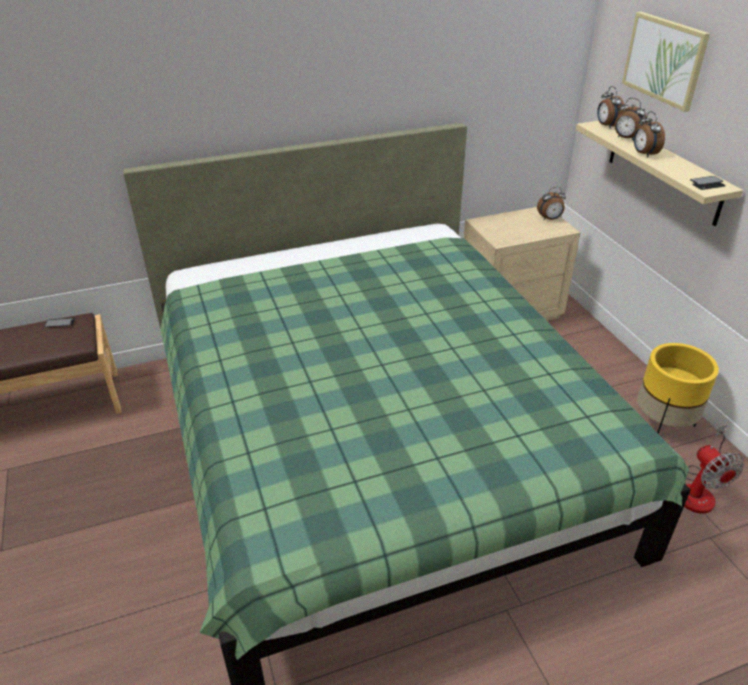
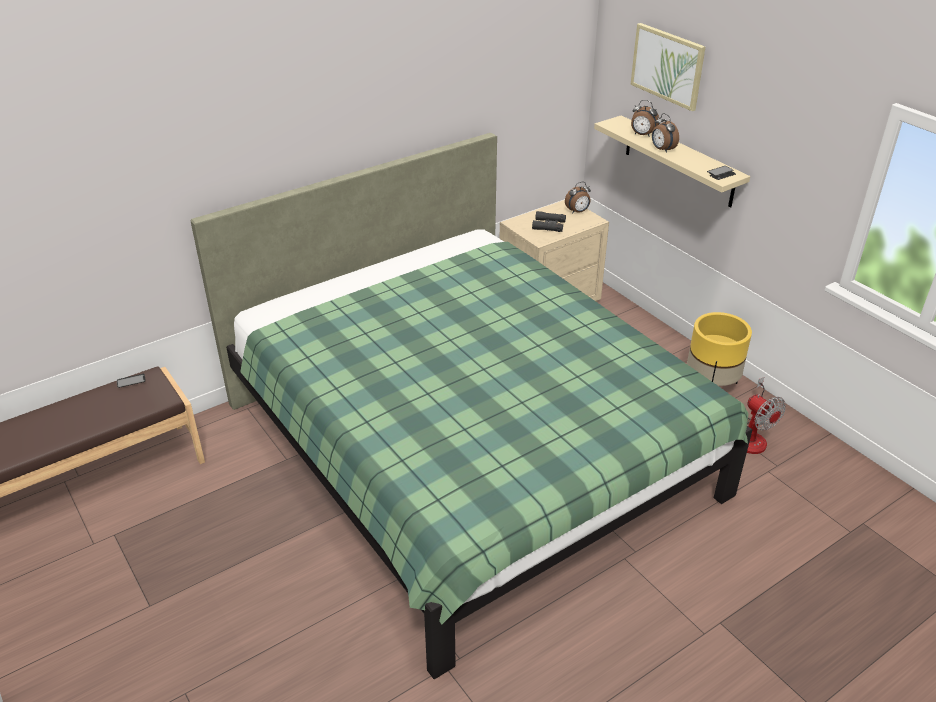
camera: 15 degrees left, 0 degrees up
(514, 228) = (549, 225): none -> black binoculars
(606, 126) = (621, 123): alarm clock -> none

